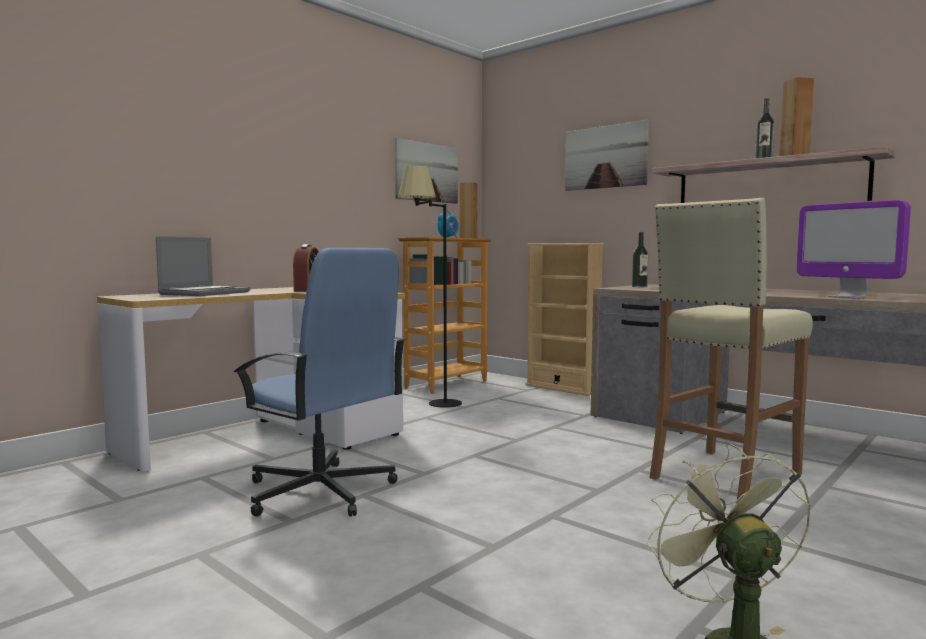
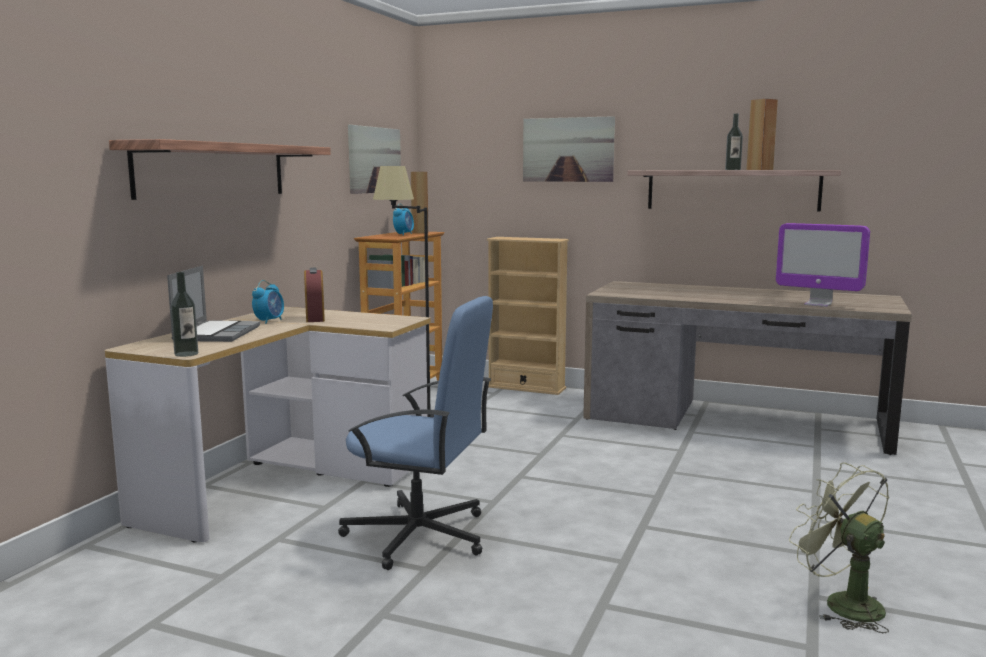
camera: 20 degrees left, 5 degrees up
(233, 160) = (213, 170): none -> shelf
(267, 290) = (269, 321): none -> alarm clock
(639, 287) = (621, 289): bottle -> bottle (186, 354)
(724, 476) = (740, 469): beige stool -> none

